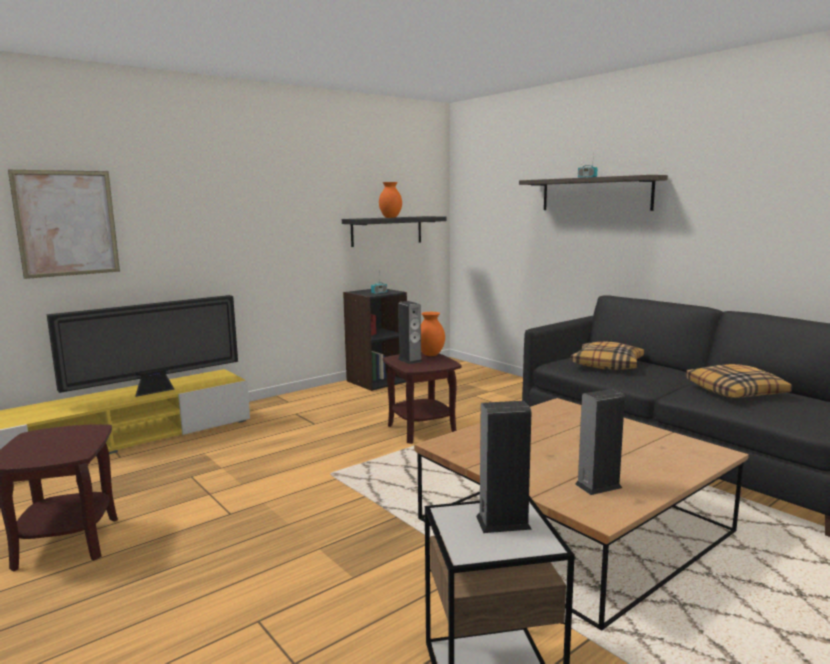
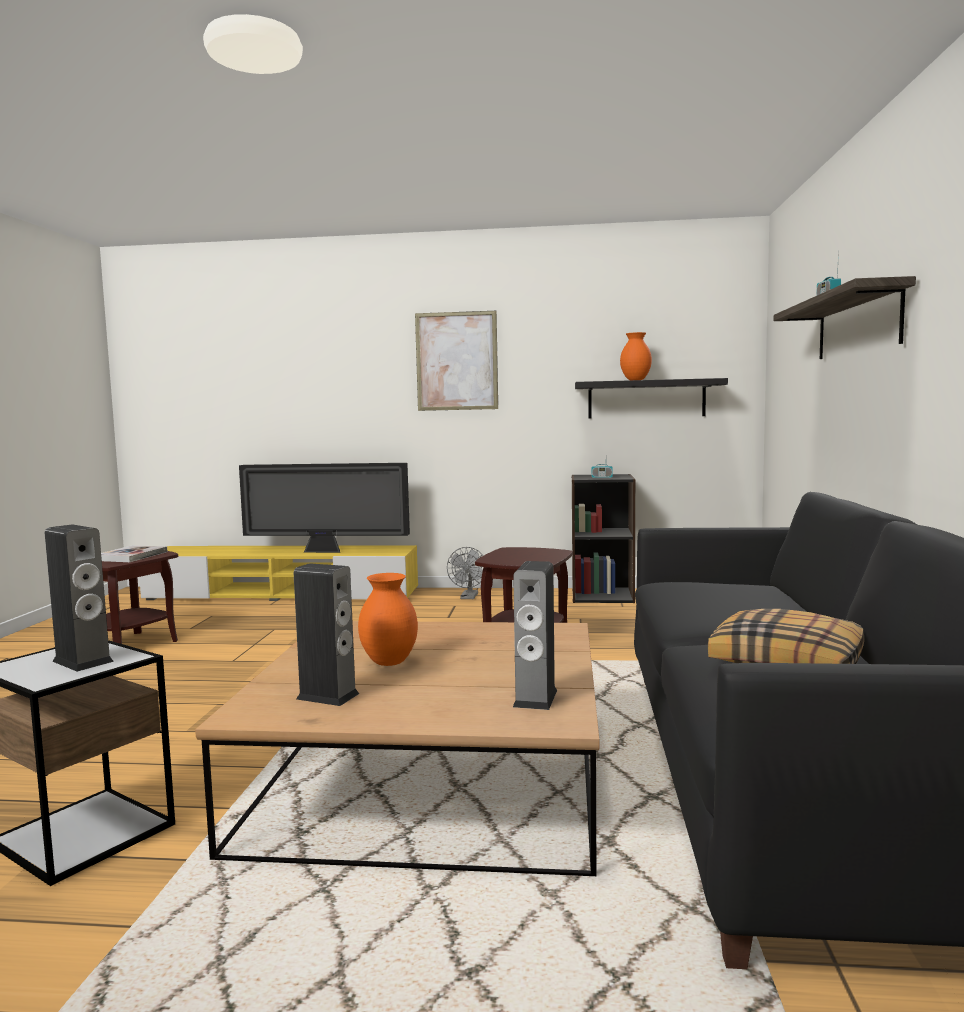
camera: 45 degrees right, 5 degrees down
(63, 440) = (131, 556): none -> book
(67, 223) = (280, 386): picture -> picture (456, 361)
(290, 405) = (468, 597): none -> grey fan
(410, 360) = (516, 553): speaker -> speaker (535, 698)
(431, 355) = (556, 552): orange vase -> orange vase (389, 663)
(607, 364) = (721, 596): pillow -> none

